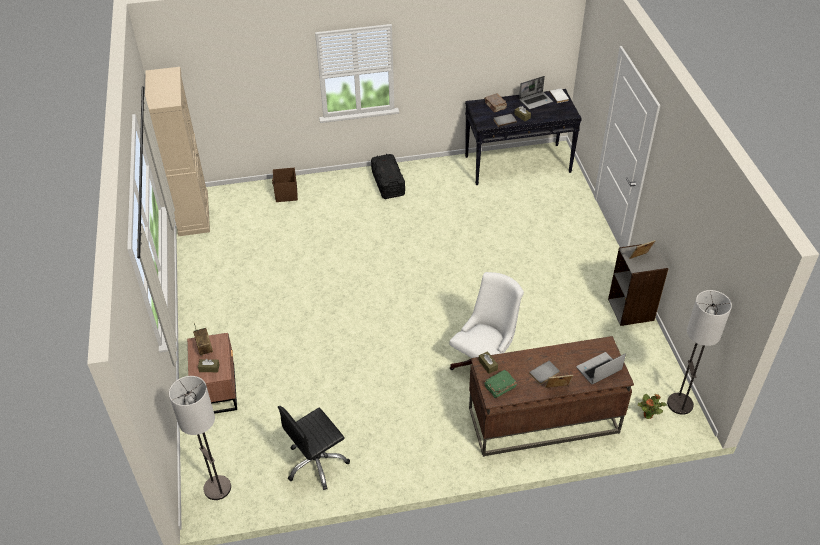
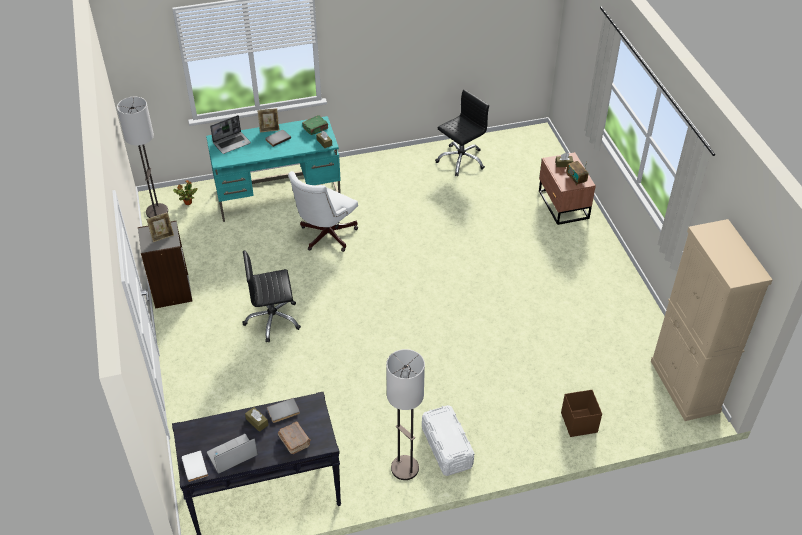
camera: 175 degrees right, 0 degrees up
(217, 488) = (531, 143): floor lamp -> floor lamp (405, 468)
(388, 183) = (446, 447): black storage box -> white storage box
(528, 278) = (273, 320): none -> black office chair
(542, 421) = (279, 195): brown desk -> turquoise desk

